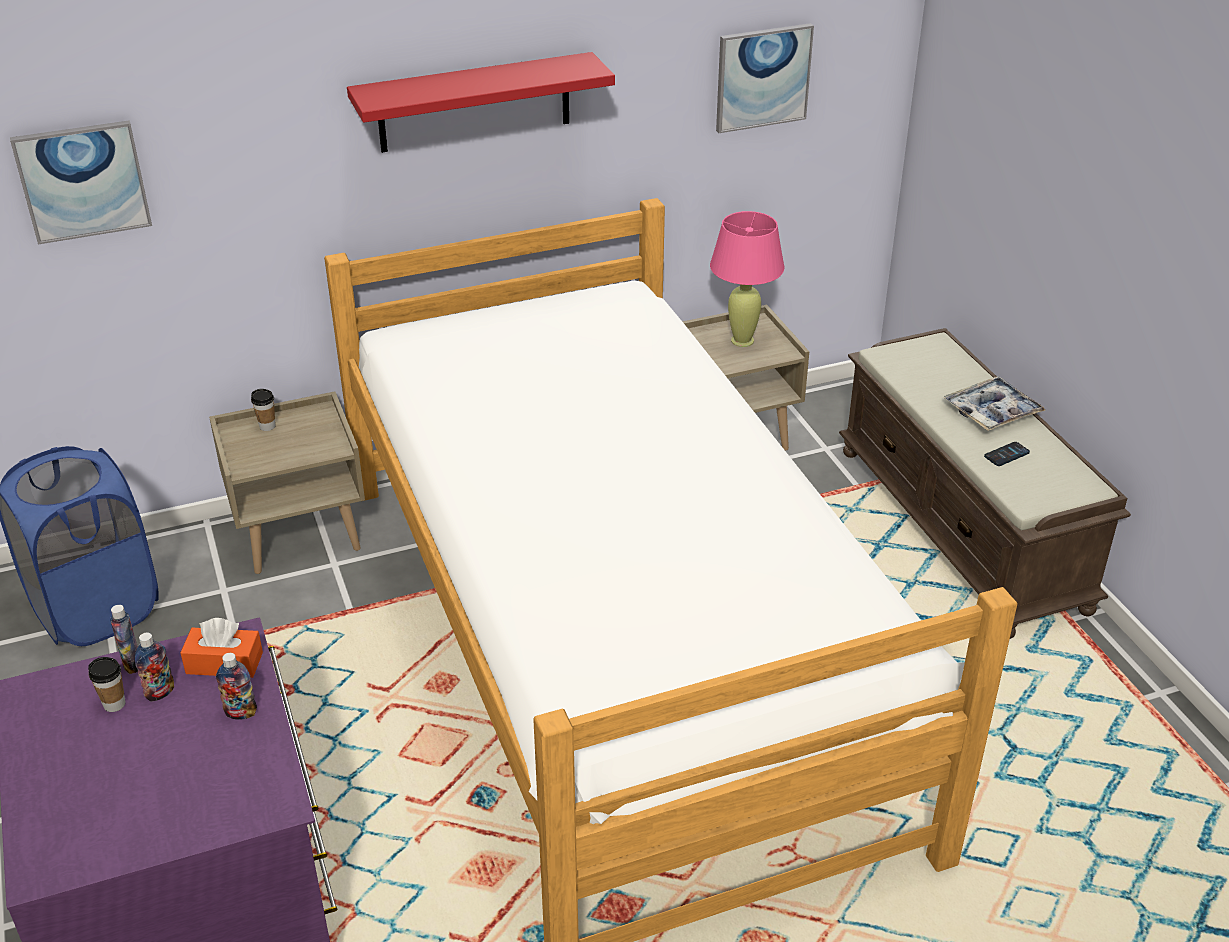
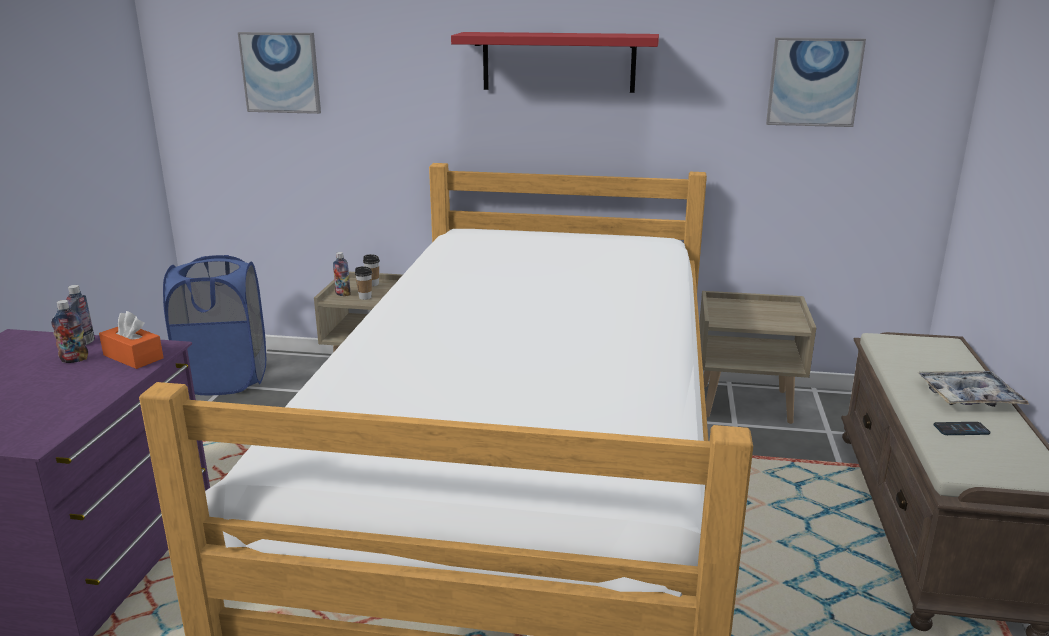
camera: 30 degrees right, 15 degrees down
(114, 704) = (42, 357): cup -> cup (365, 297)
(241, 713) = (98, 384): bottle -> bottle (343, 294)
(742, 340) = (764, 313): pink table lamp -> none

